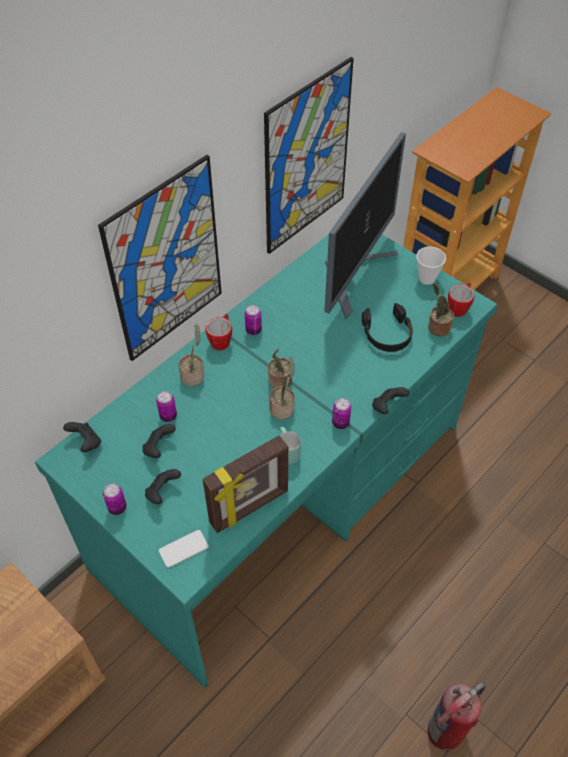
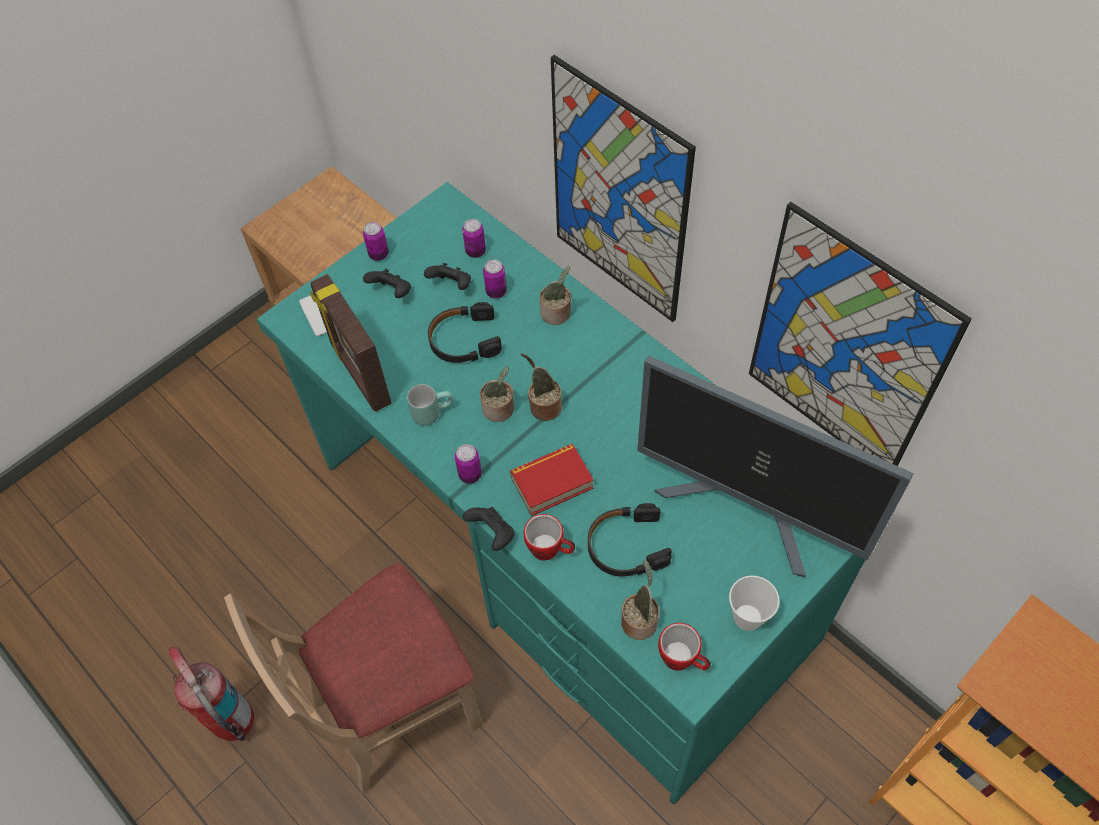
camera: 95 degrees right, 5 degrees up
(86, 443) = (465, 220): black game controller -> none
(216, 435) = (464, 340): none -> black headphones
(222, 340) = (615, 342): mug -> mug (550, 550)
(253, 330) = (633, 377): can -> can (475, 251)
(343, 374) = (552, 483): none -> book
(417, 604) = (394, 708): none -> beige chair

